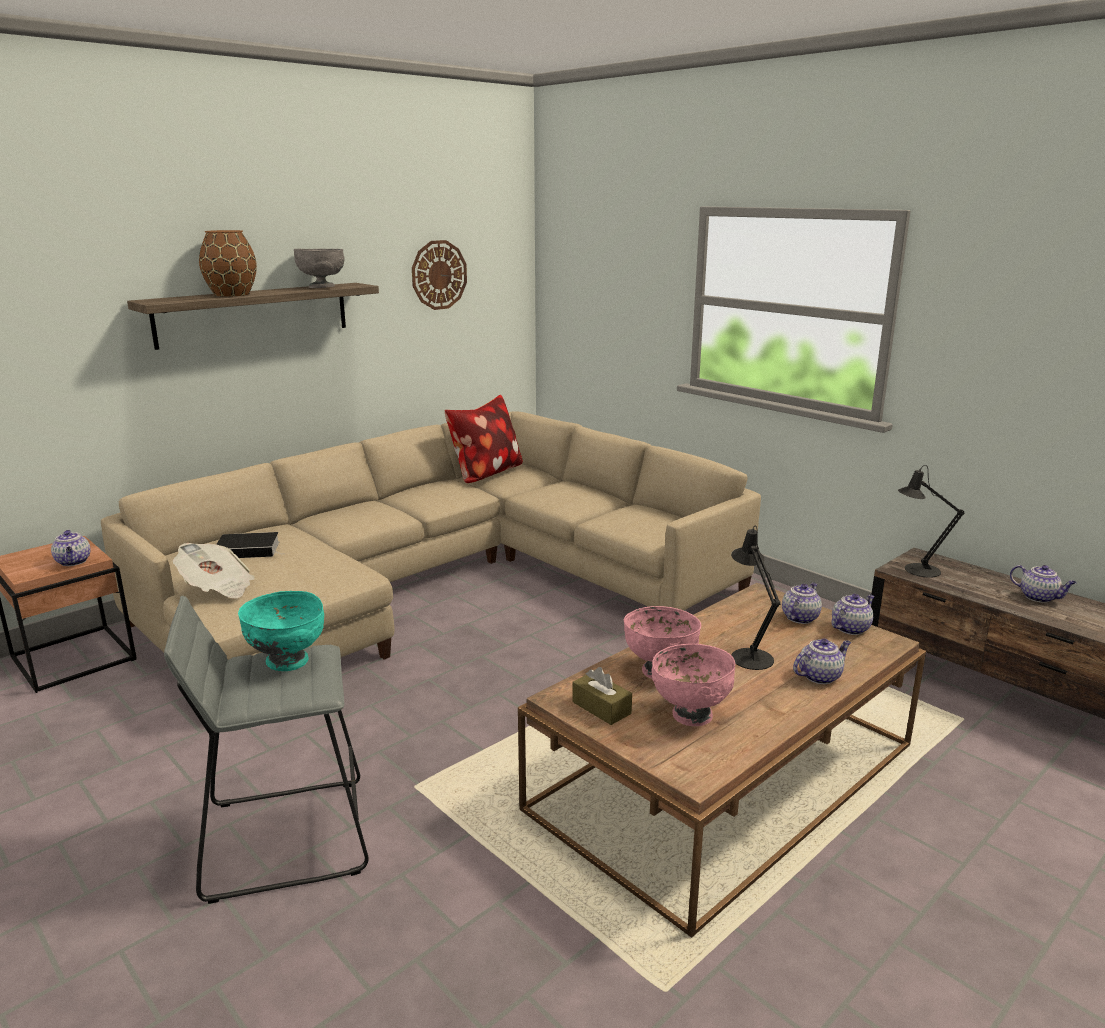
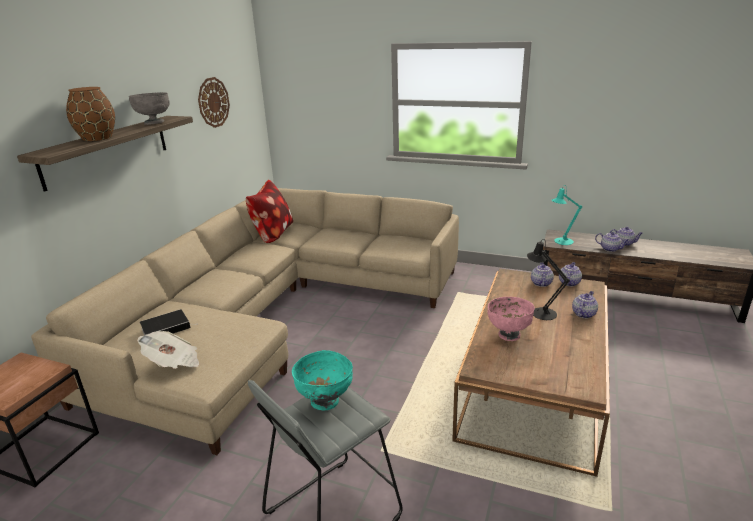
camera: 25 degrees left, 5 degrees up
(74, 562) = (38, 376): teapot -> teapot (610, 249)
(601, 708) = (504, 367): brown tissue box -> none
(691, 714) = (550, 355): pink bowl -> none
(917, 570) = (561, 241): black table lamp -> turquoise table lamp

